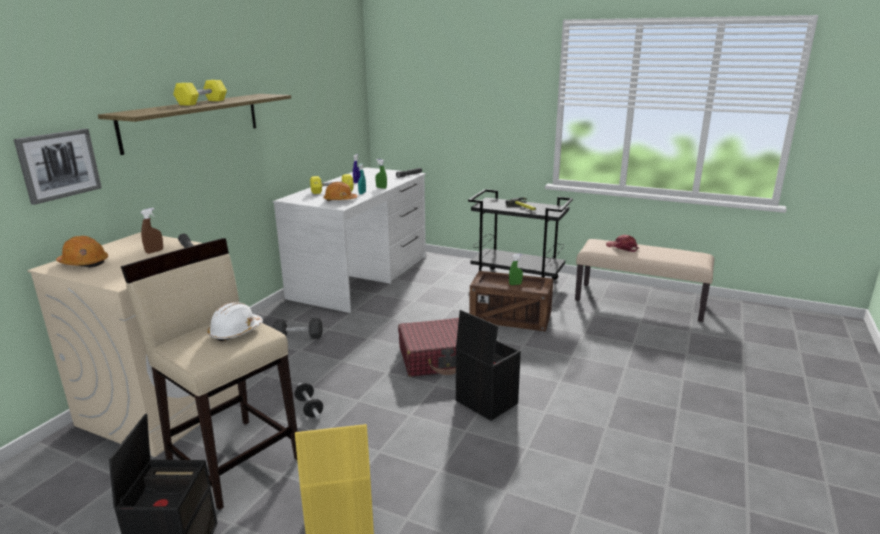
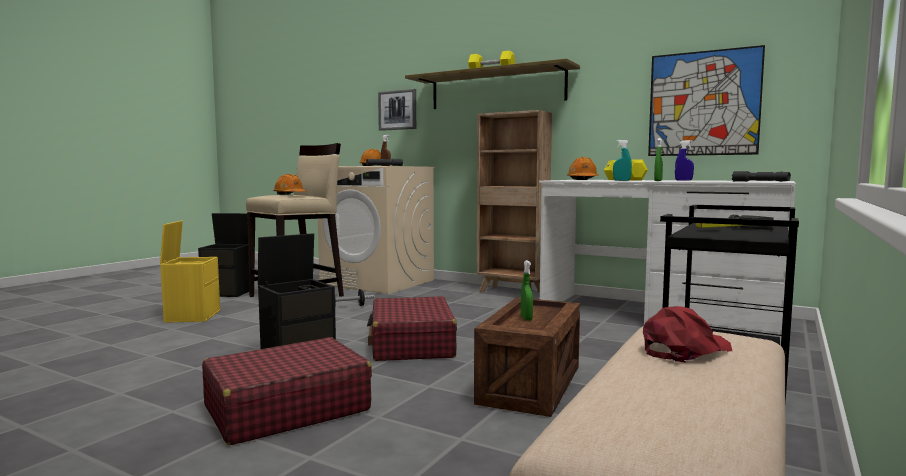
camera: 95 degrees right, 15 degrees down
(236, 332) = (290, 195): white hard hat -> orange hard hat
(263, 323) = (512, 292): none -> brown bookcase
(298, 336) = (480, 301): black dumbbell -> none
(327, 122) = (703, 103): none -> picture
(579, 385) = (286, 409): none -> red suitcase

